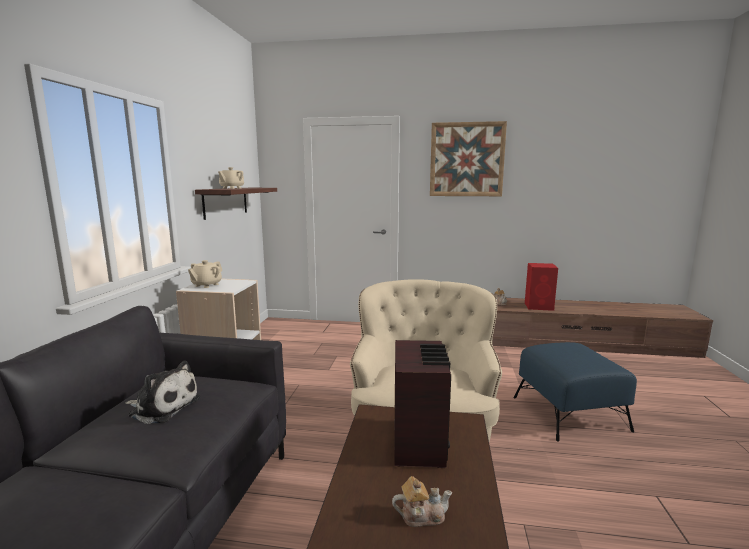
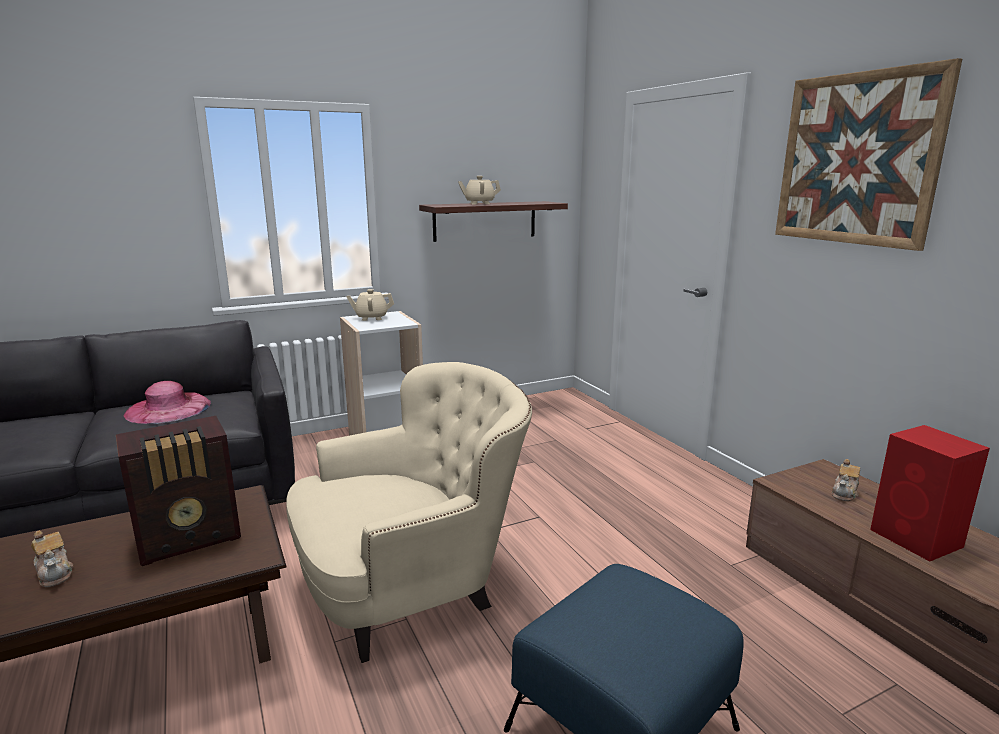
camera: 55 degrees right, 5 degrees up
(162, 406) = (168, 408): plush toy -> pink hat

